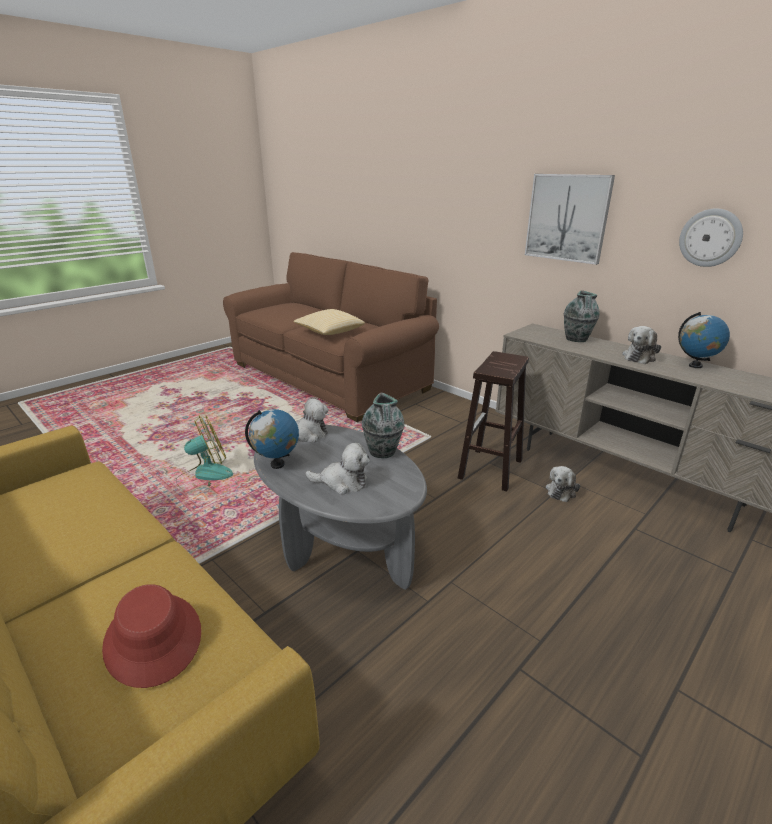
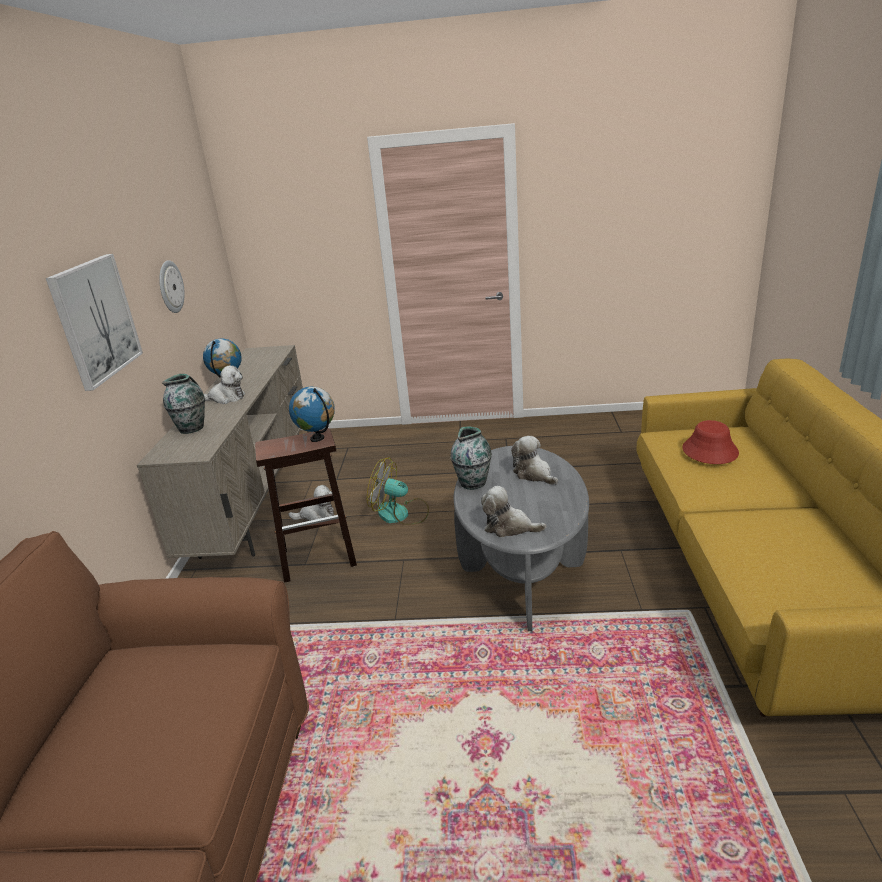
camera: 130 degrees left, 0 degrees up
(204, 476) = (596, 740): fan -> fan (400, 514)
(277, 464) = (566, 508): globe -> globe (317, 438)
(329, 332) = (190, 712): pillow -> none

